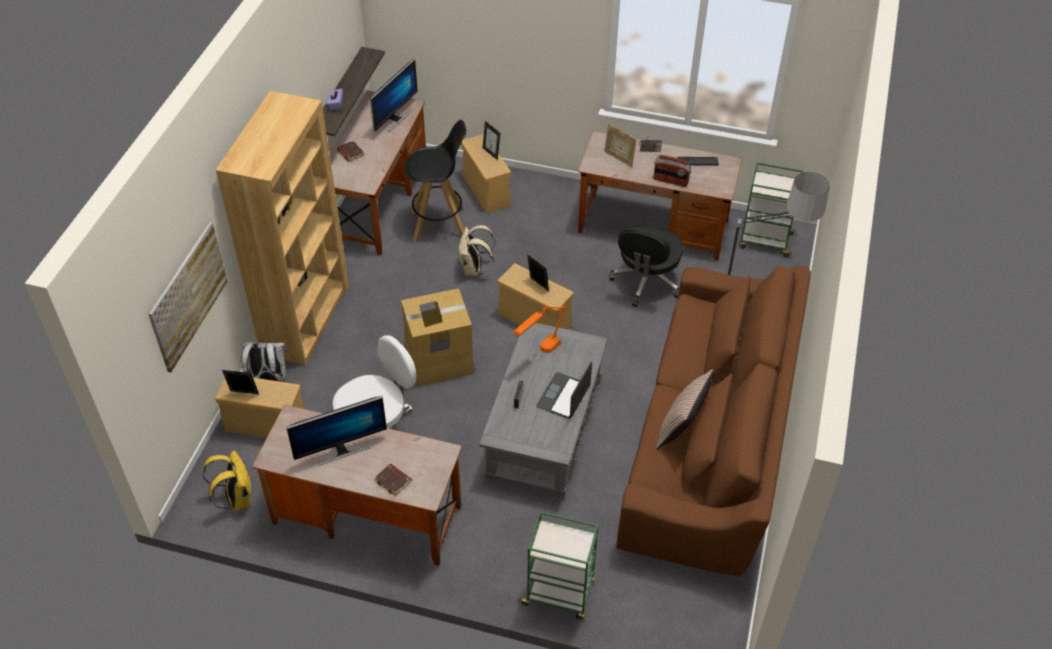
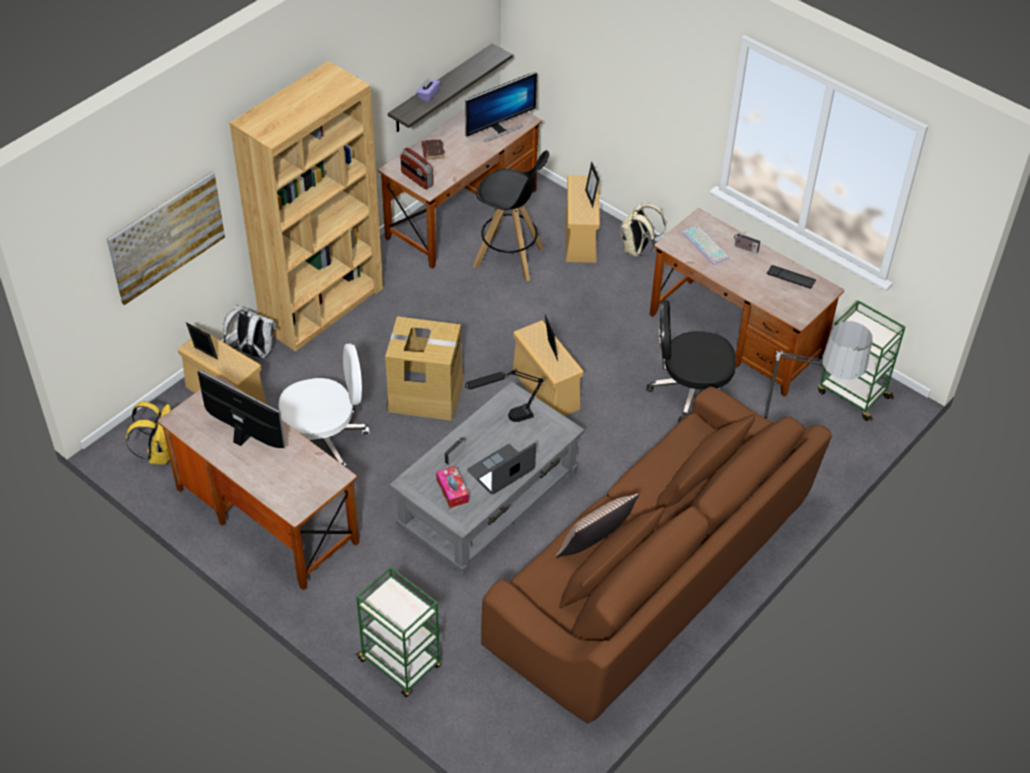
camera: 25 degrees right, 0 degrees up
(341, 449) = (244, 436): monitor -> monitor turned 150 degrees counterclockwise
(393, 481) = (273, 484): brown book -> none
(474, 269) = (517, 315): beige backpack -> beige backpack (637, 250)
(535, 428) = (452, 490): none -> tissue box
(539, 353) = (505, 419): orange table lamp -> black table lamp
(619, 158) = (706, 245): picture frame -> keyboard
(646, 282) = (690, 392): black office chair -> black office chair turned 45 degrees clockwise
(670, 181) = (747, 288): radio -> radio (417, 179)

